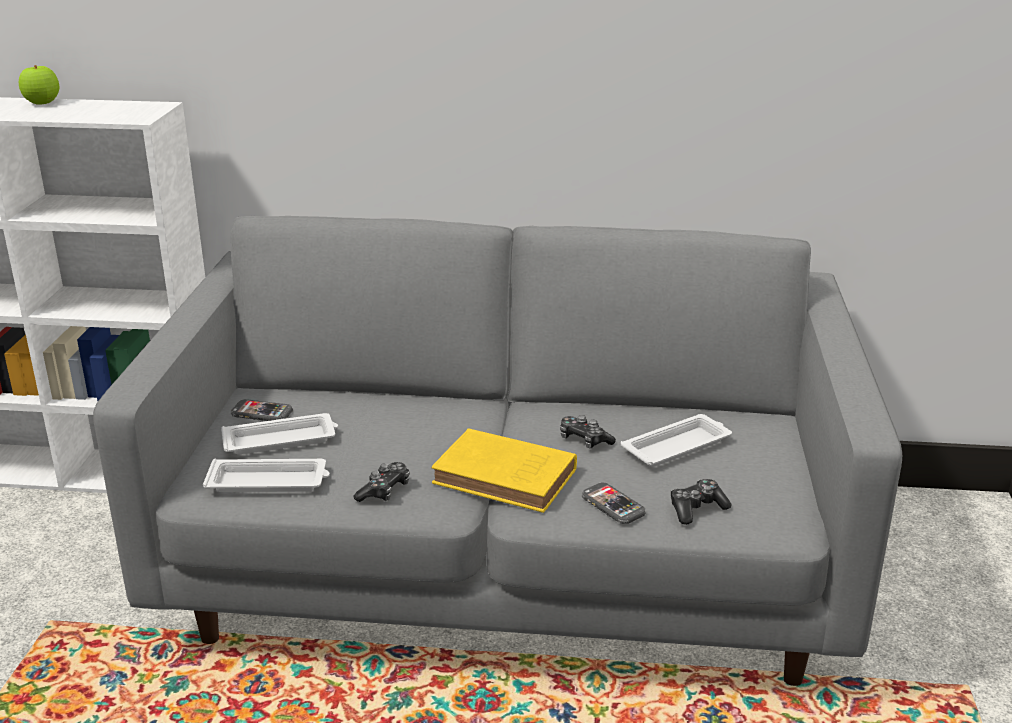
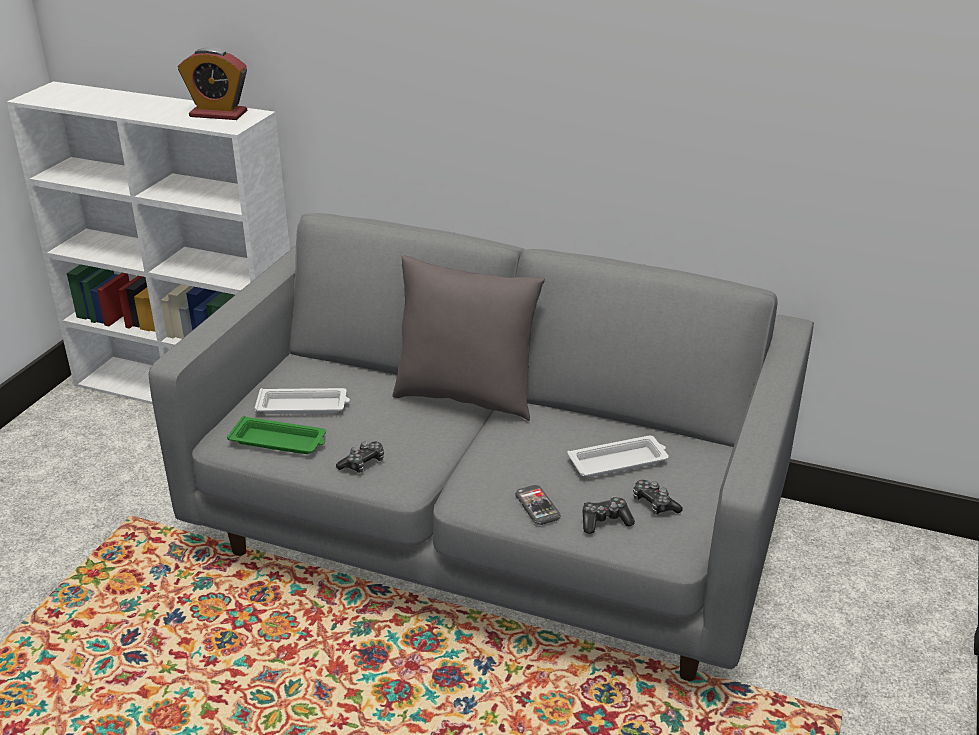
camera: 15 degrees right, 5 degrees up
(42, 103) = (169, 103): apple -> none
(113, 108) = (218, 114): none -> alarm clock
(262, 413) = (299, 379): phone -> none
(269, 482) = (279, 441): white tray -> green tray
(471, 405) = (466, 397): none -> grey pillow
(508, 478) = (465, 468): yellow book -> none
(584, 440) = (543, 444): game controller -> game controller (654, 504)

